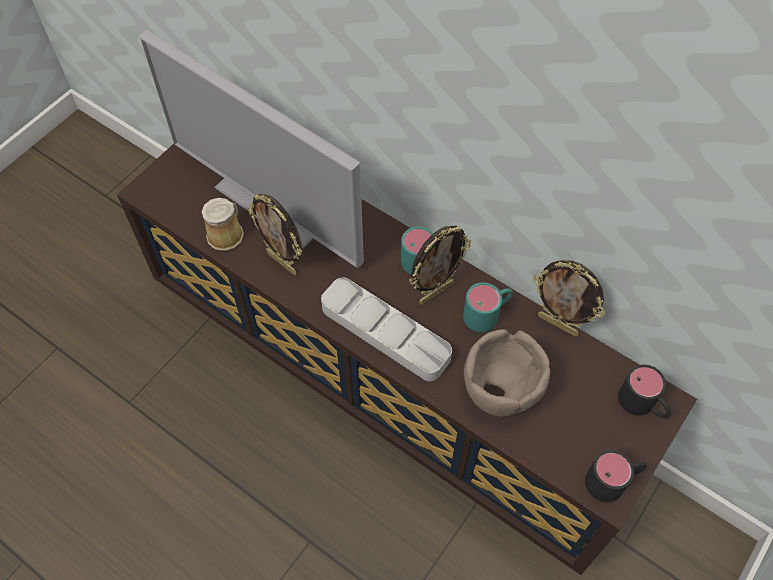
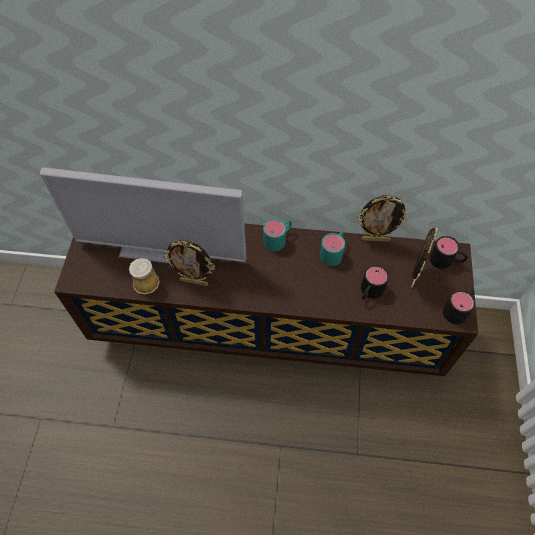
camera: 30 degrees left, 0 degrees up
(385, 332) = (283, 292): grey tray -> none
(435, 292) = (296, 254): picture frame -> picture frame (414, 275)
(500, 391) = (369, 292): brown bowl -> black mug

